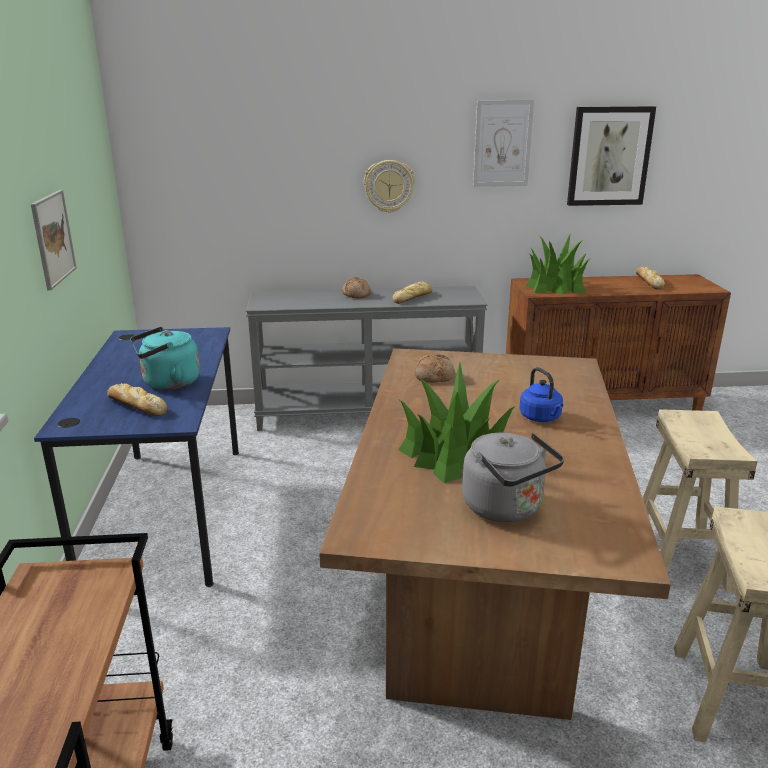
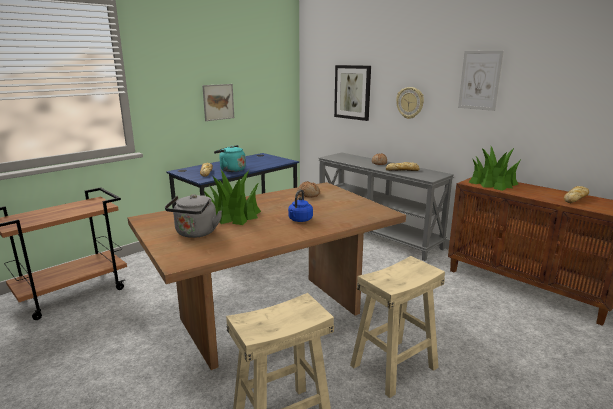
camera: 50 degrees right, 5 degrees down
(609, 156) = (562, 94): picture -> picture (352, 92)

